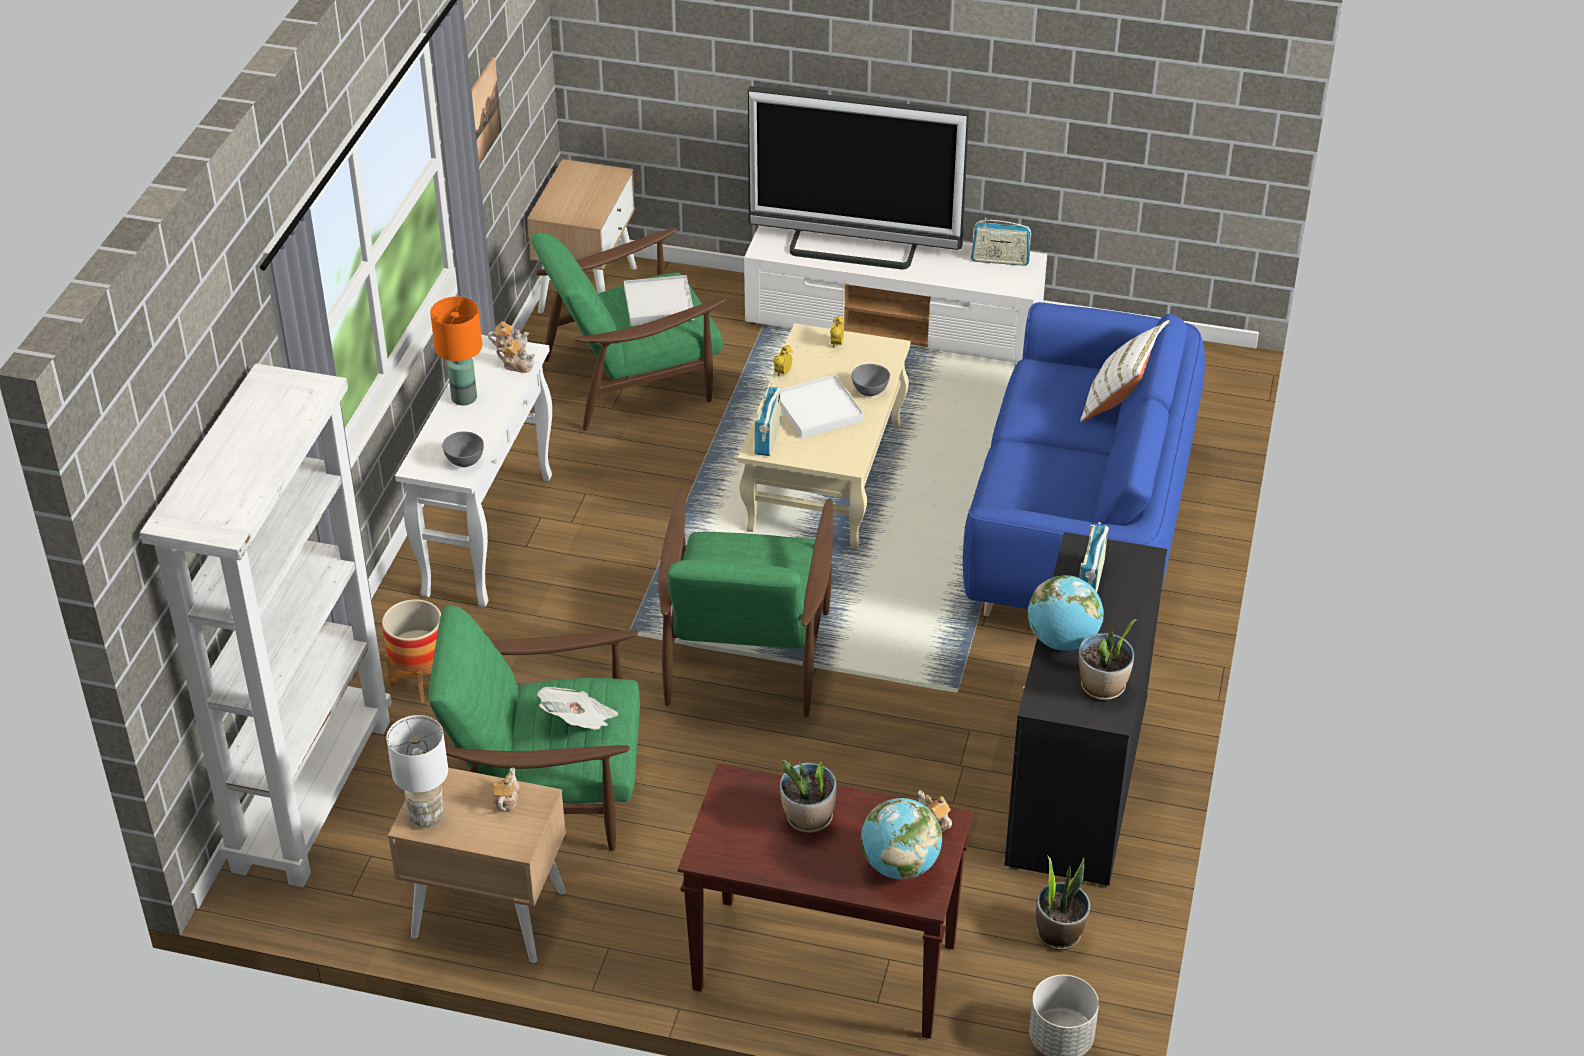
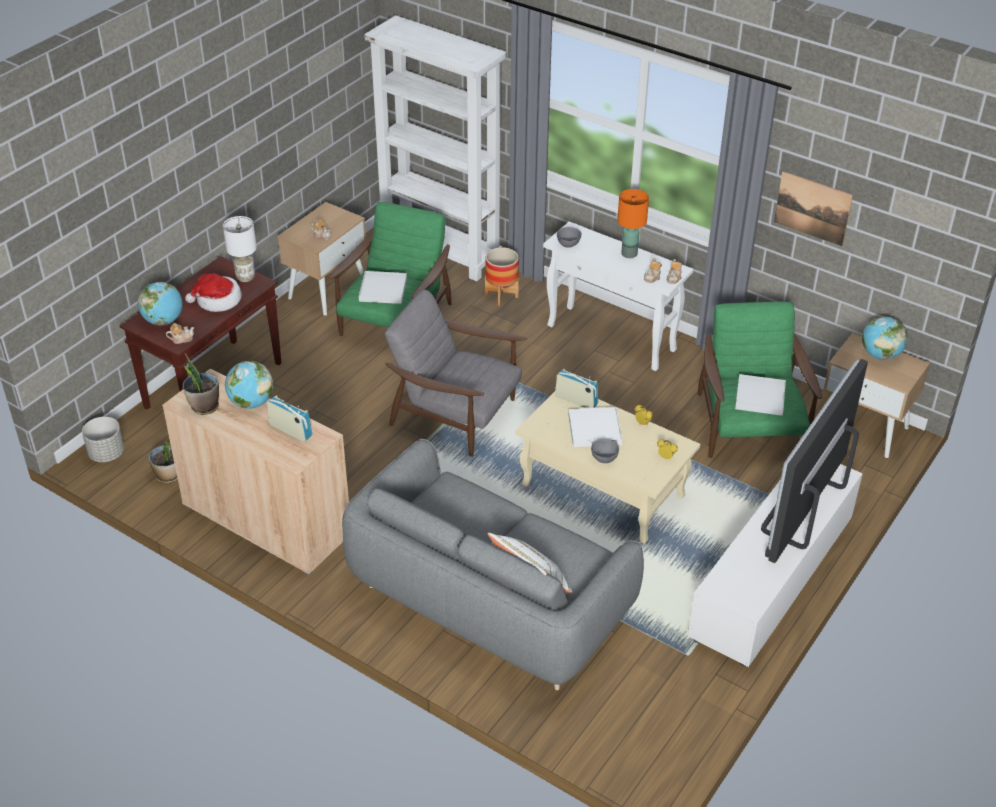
camera: 110 degrees right, 0 degrees up
(426, 816) = (328, 213): white table lamp -> white table lamp (246, 277)
(566, 193) = (880, 355): none -> globe
(579, 722) = (383, 290): newspaper -> white tray
(746, 652) = (456, 414): green armchair -> grey armchair
(808, 818) = (217, 300): potted plant -> hat
(1000, 260) = (756, 589): radio -> none
(1076, 782) = (266, 520): black cabinet -> beige cabinet
(1079, 528) = (489, 603): blue sofa -> grey sofa

